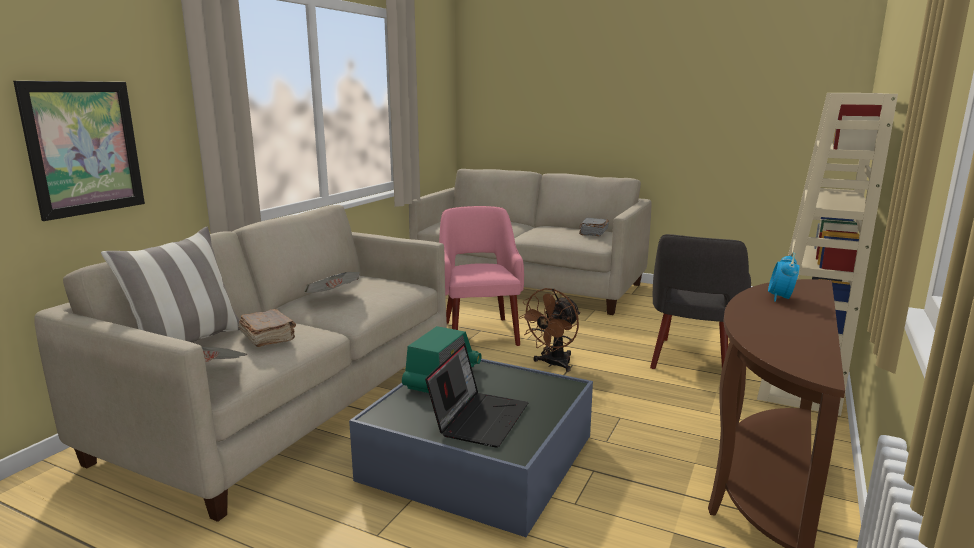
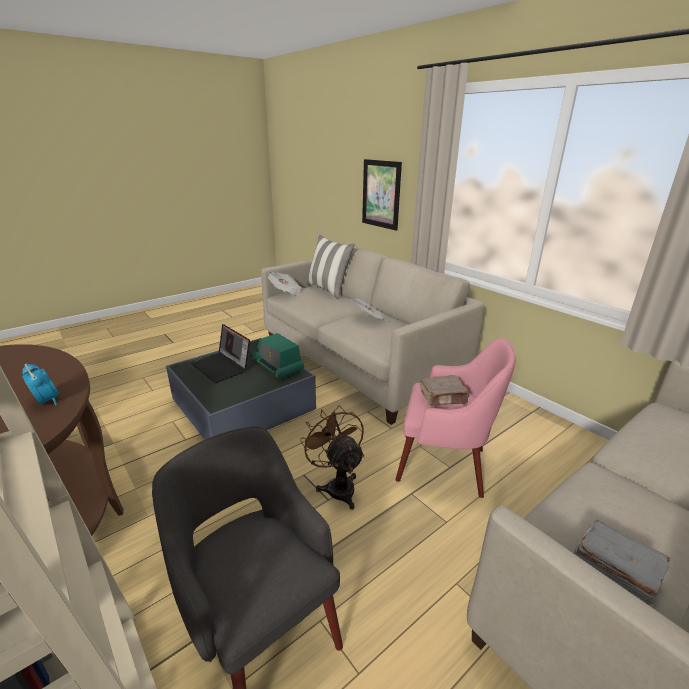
camera: 115 degrees right, 10 degrees up
(268, 338) = (315, 301): brown book -> brown book (443, 398)

